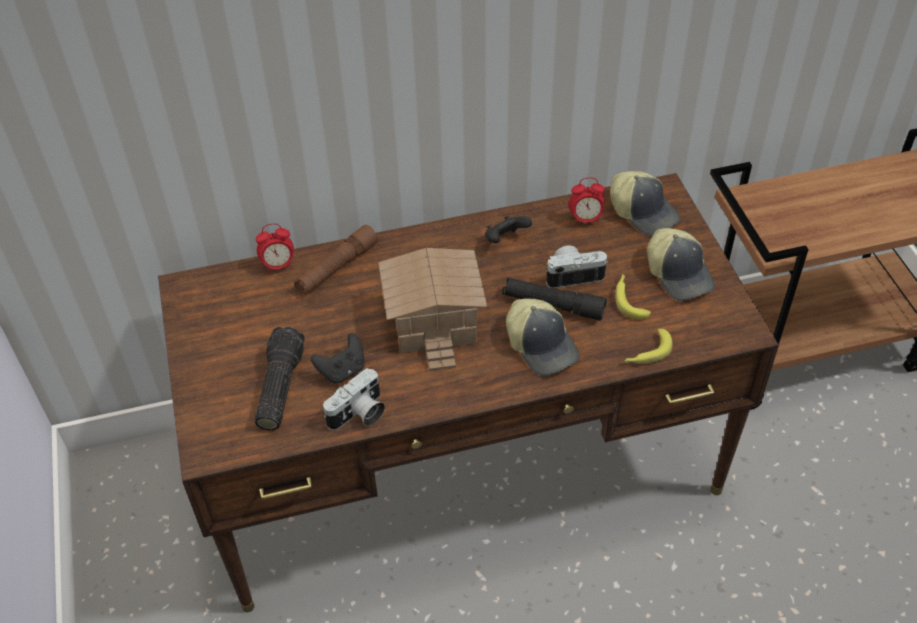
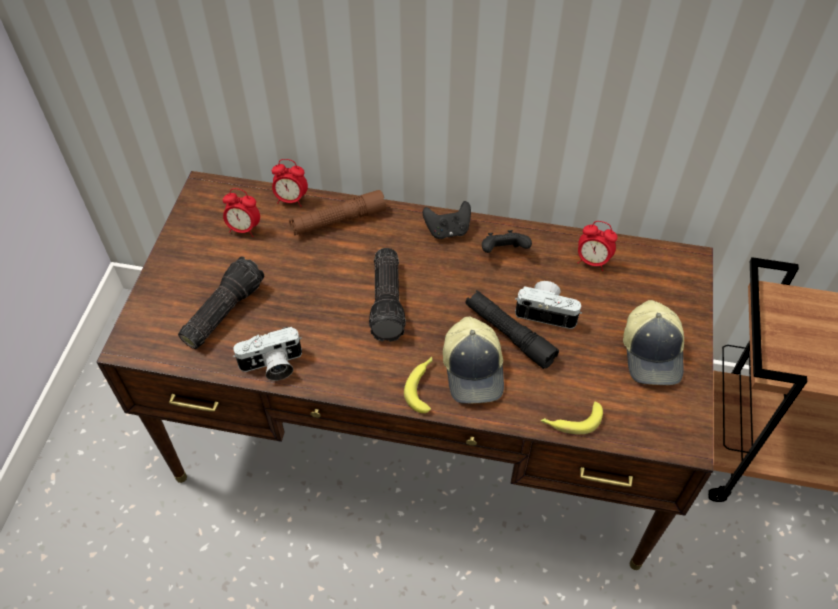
camera: 25 degrees right, 5 degrees up
(249, 308) = (244, 229): none -> alarm clock
(342, 370) = (284, 318): black game controller -> black game controller (447, 230)
(431, 319) = (389, 302): toy house -> flashlight
(629, 300) = (586, 359): banana -> banana (423, 386)
(643, 212) = (654, 276): cap -> none

